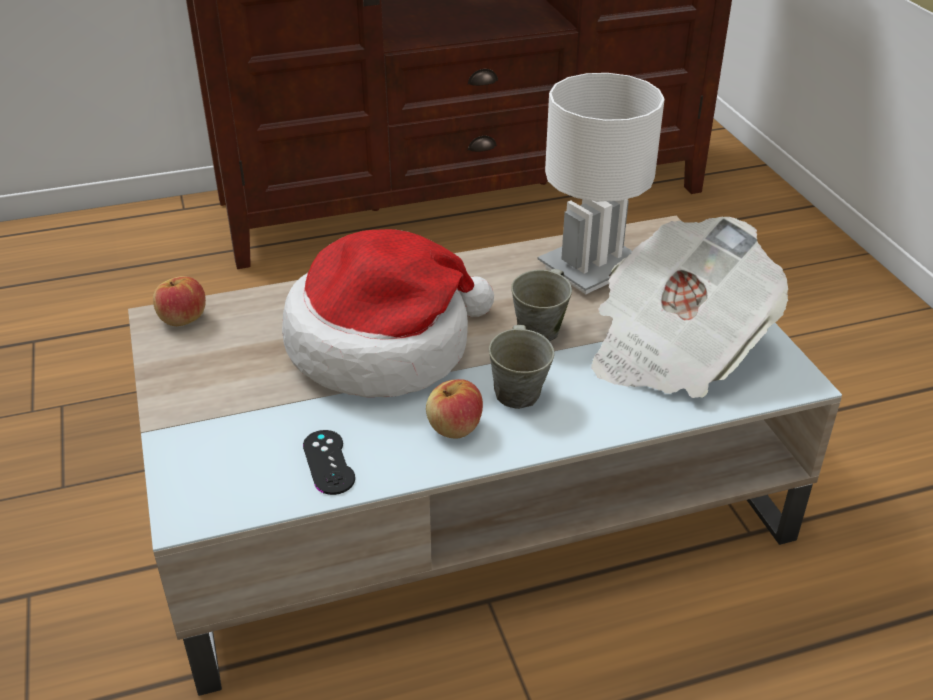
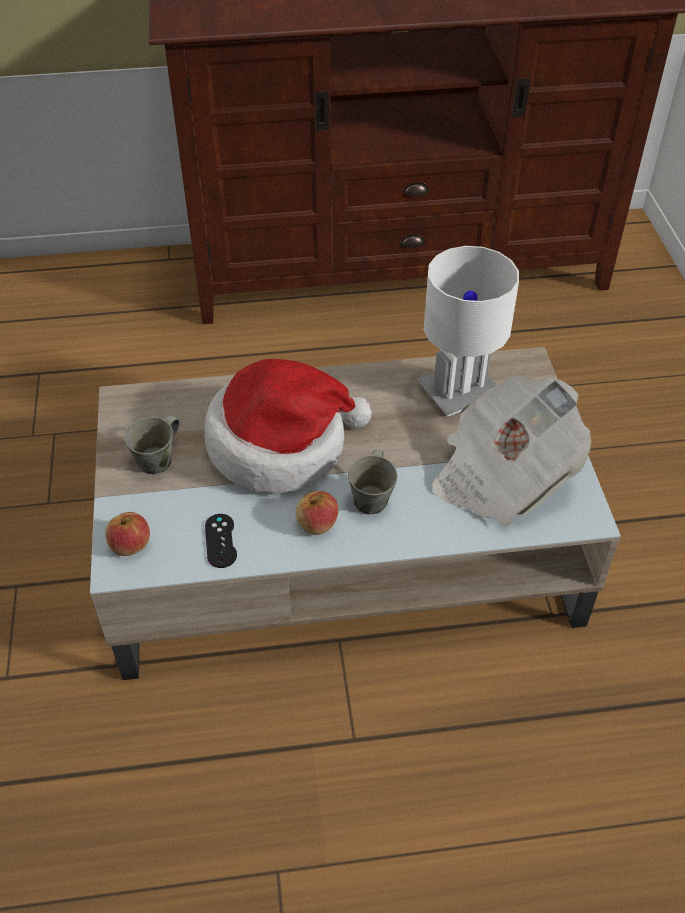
camera: 10 degrees right, 10 degrees up
(182, 318) = (137, 401): apple -> apple (130, 545)
(541, 329) = (403, 445): grey mug -> grey mug (157, 461)

